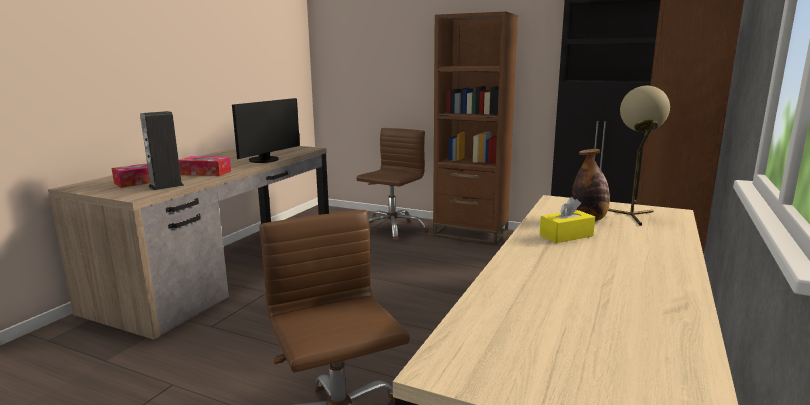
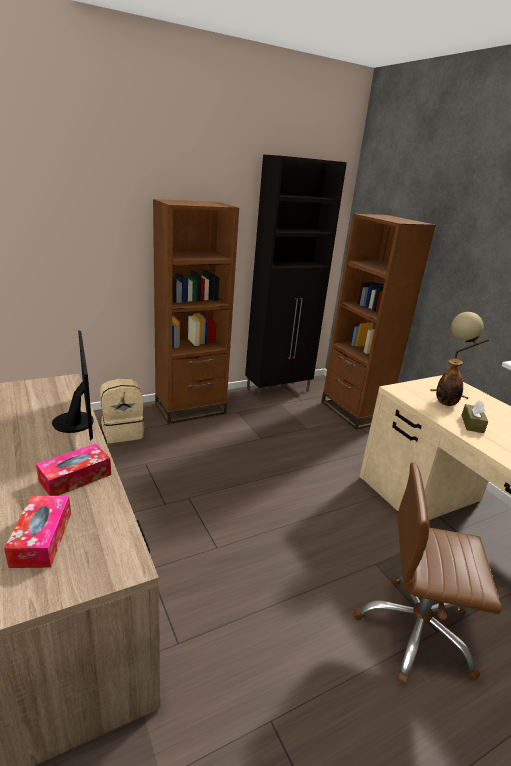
camera: 55 degrees left, 10 degrees up
(166, 186) = (103, 526): speaker -> none
(392, 230) = (123, 432): brown office chair -> beige backpack
(566, 235) = (472, 424): yellow tissue box -> brown tissue box

